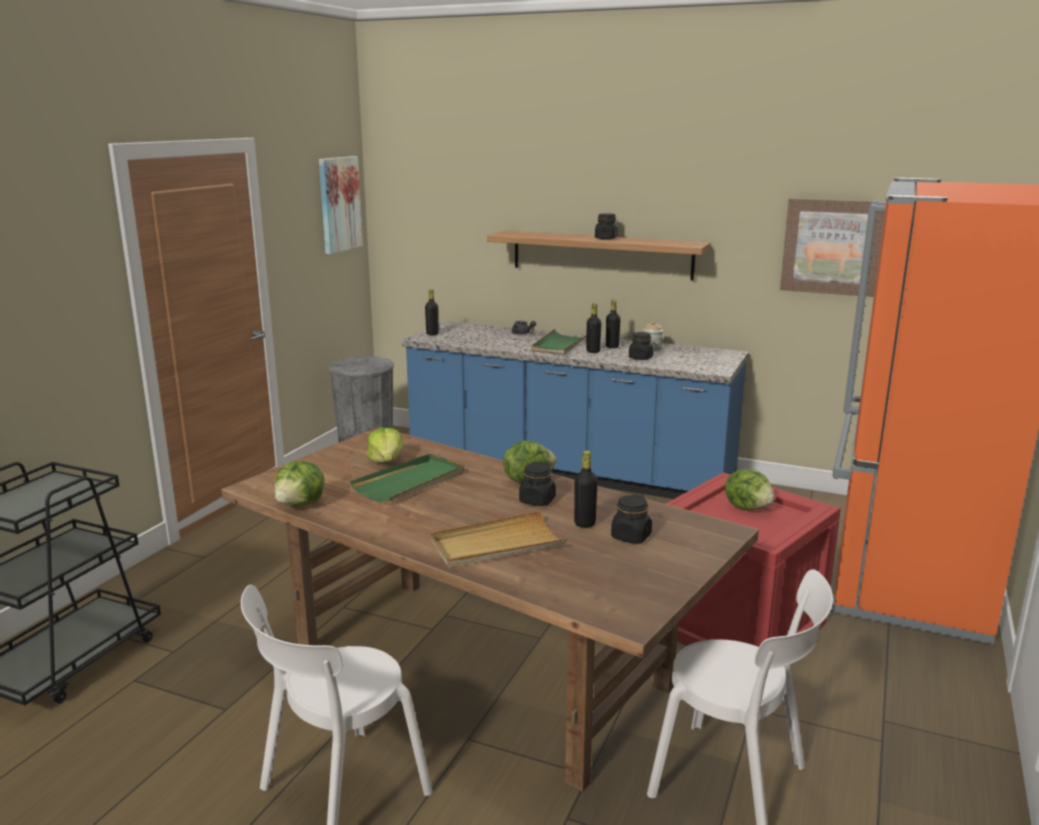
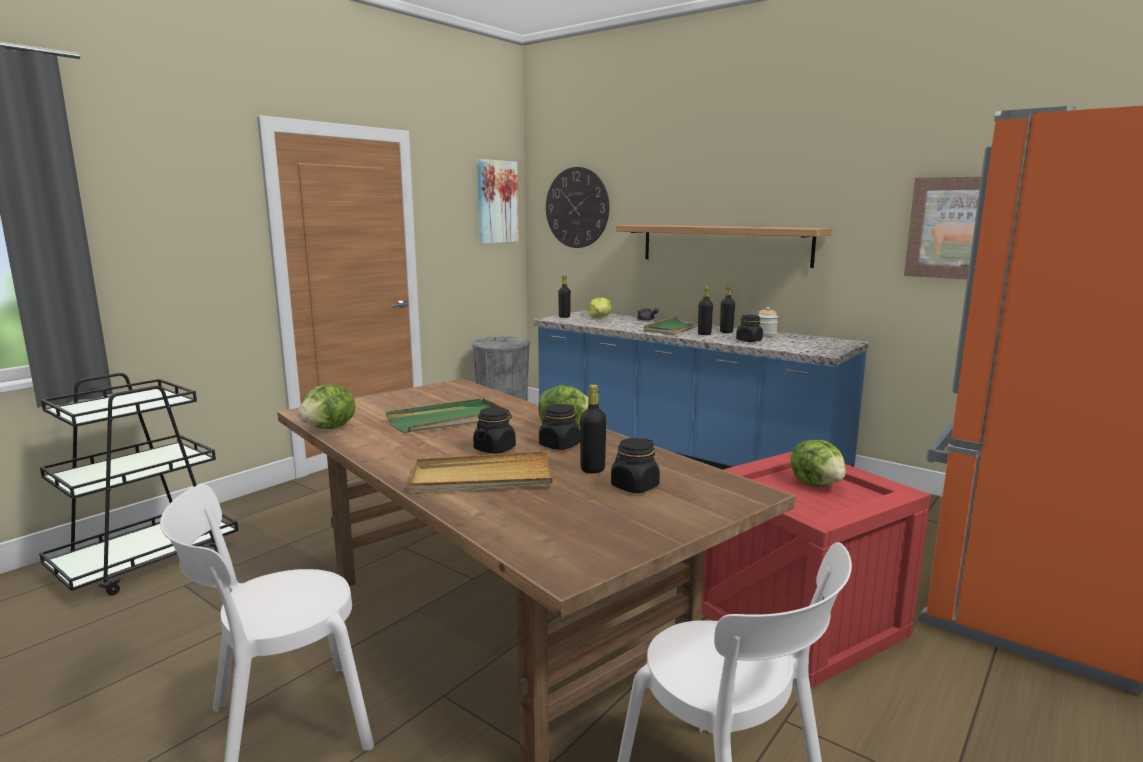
camera: 15 degrees right, 5 degrees down
(386, 461) = (443, 402): lettuce -> lettuce (600, 317)
(431, 209) = (577, 207): none -> wall clock
(606, 238) = (726, 226): black jar -> black jar (495, 449)

